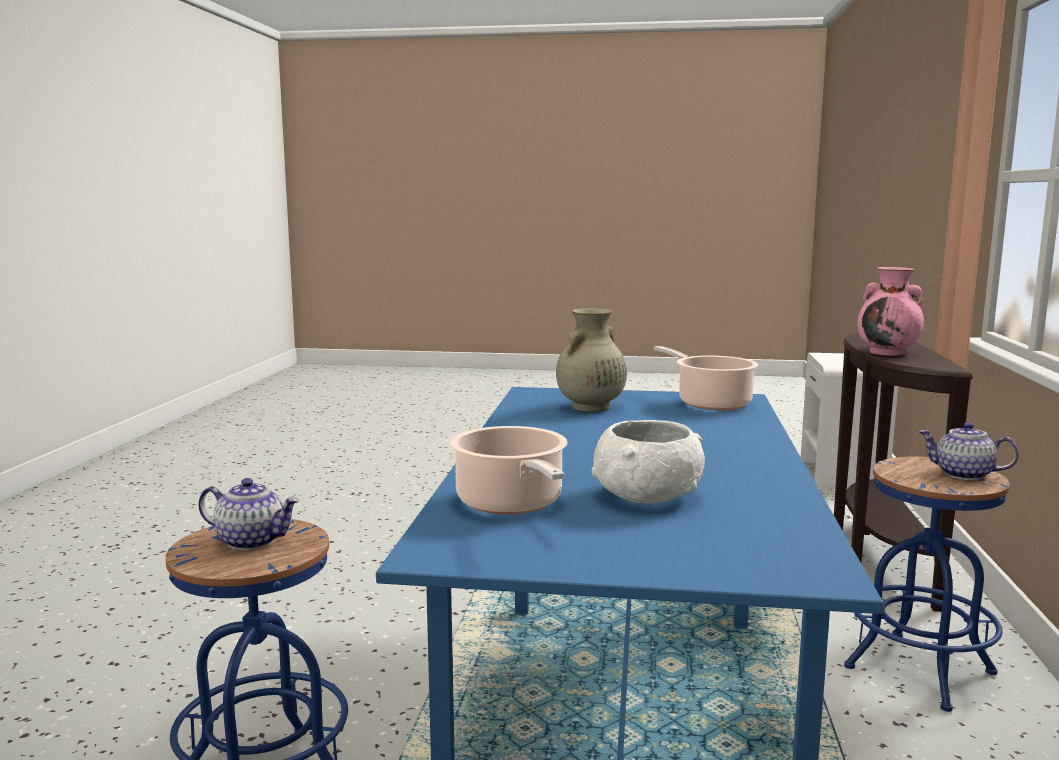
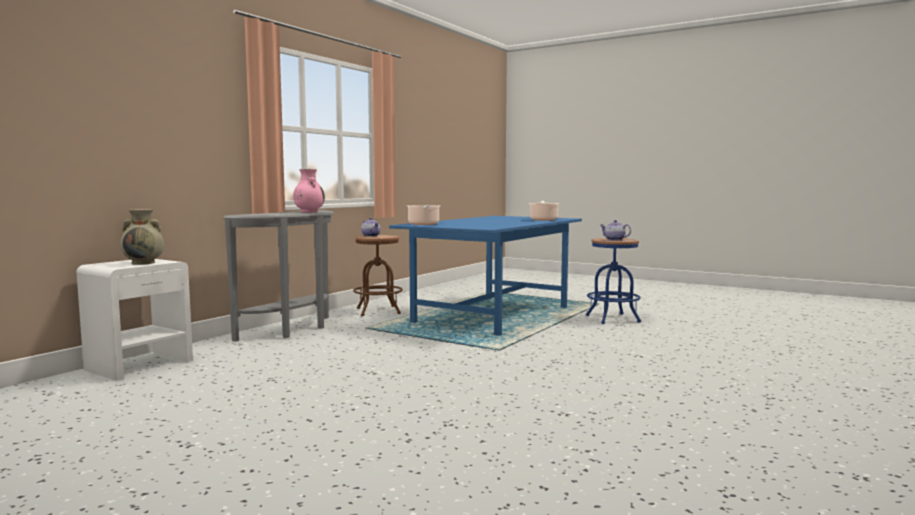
camera: 155 degrees left, 5 degrees down
(590, 407) = (476, 225): beige vase -> beige vase (144, 263)
(647, 495) = (507, 219): white bowl -> none
(876, 558) = (293, 330): brown console table -> grey console table
(919, 670) = (378, 311): blue stool -> brown stool

